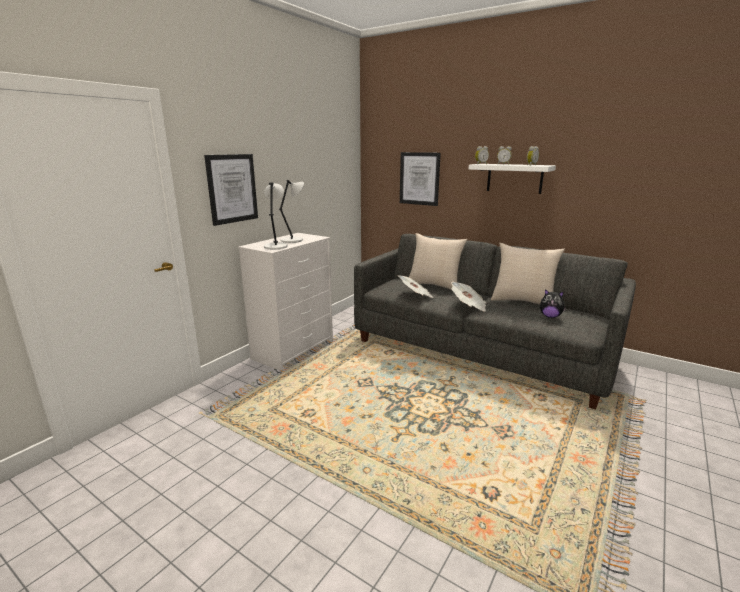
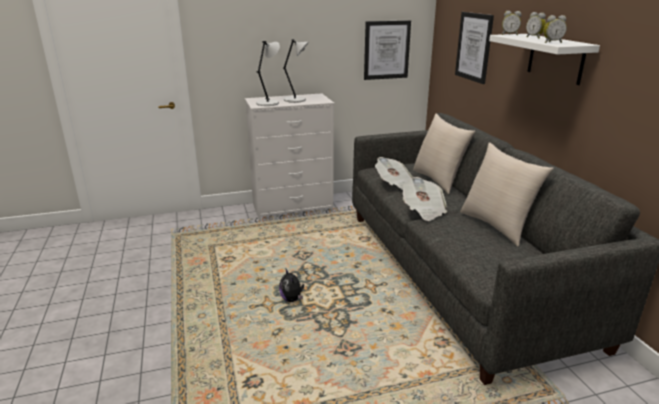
camera: 40 degrees right, 5 degrees up
(232, 188) = (243, 44): picture -> picture (386, 50)
(550, 316) = (489, 251): plush toy -> plush toy (292, 299)

